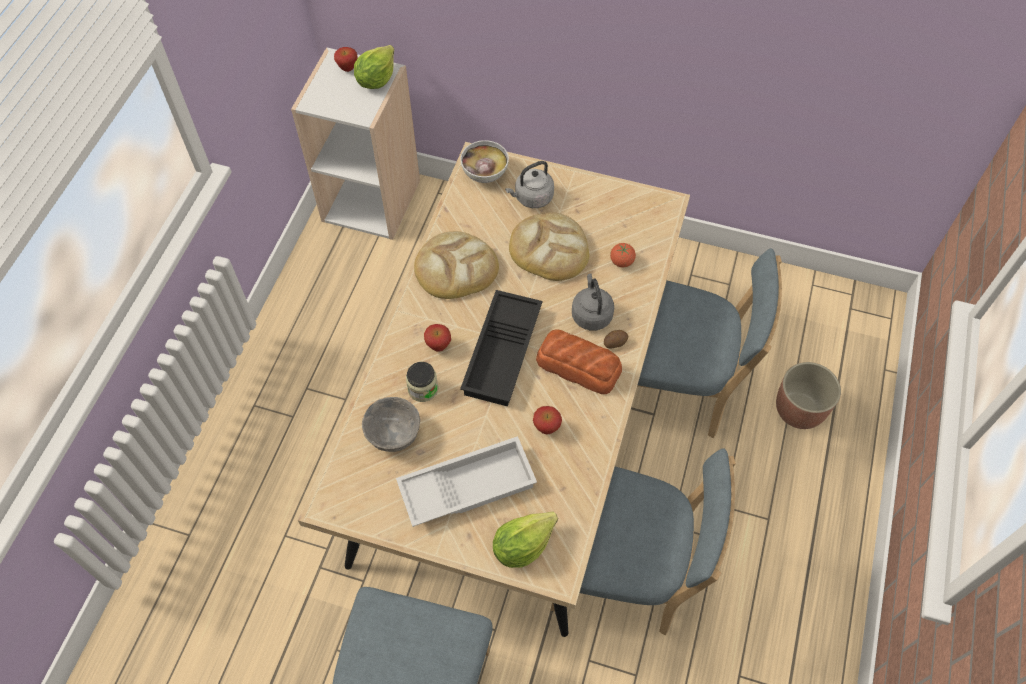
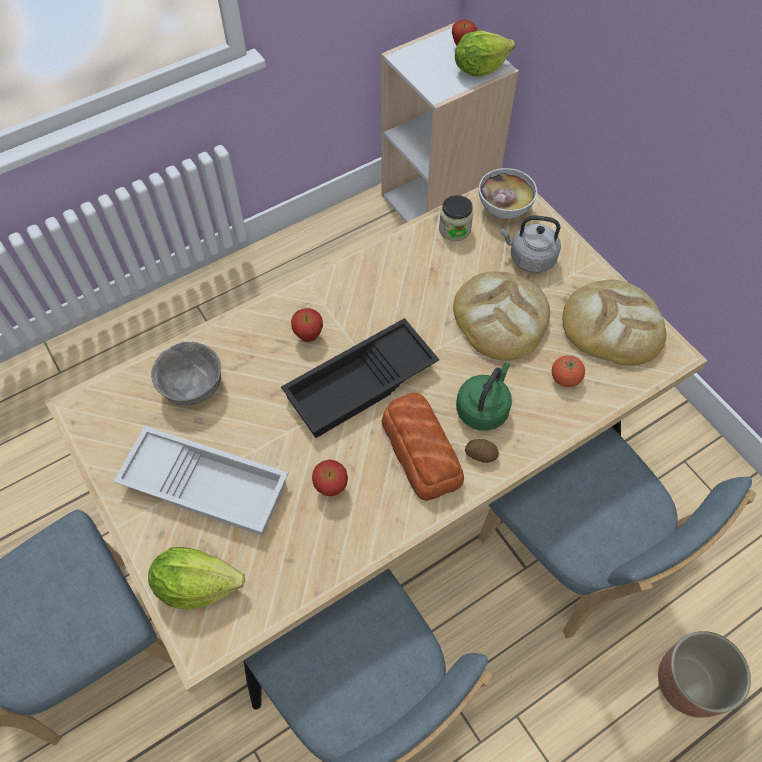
camera: 40 degrees right, 0 degrees up
(423, 389) = (257, 365): jar -> jar (454, 229)
(455, 268) = (393, 276): bread -> bread (612, 326)
(591, 314) = (483, 408): grey kettle -> green kettle

